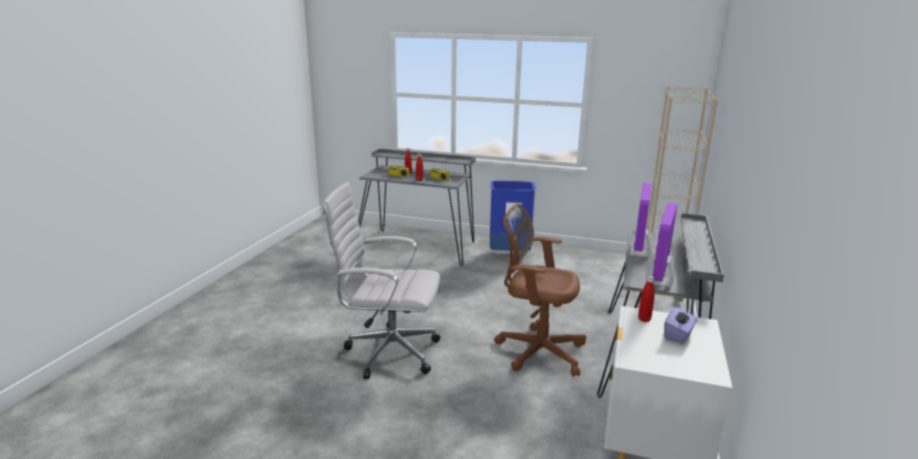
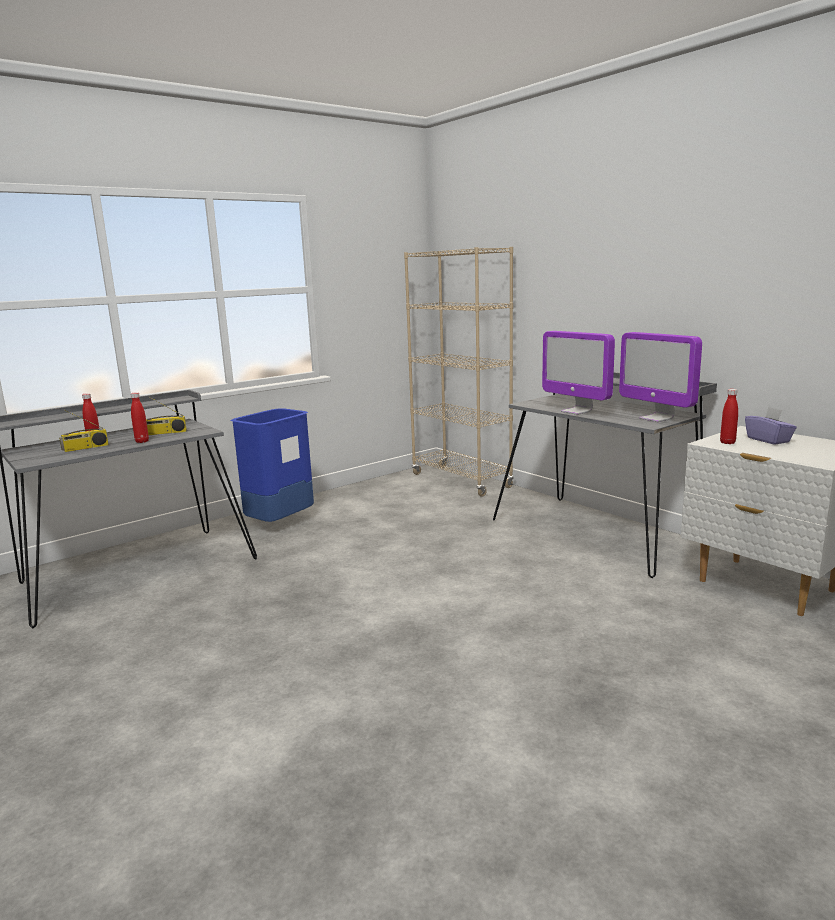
camera: 55 degrees left, 5 degrees down
(388, 352) = (424, 688): white office chair -> none
(537, 350) = (530, 579): brown office chair -> none

